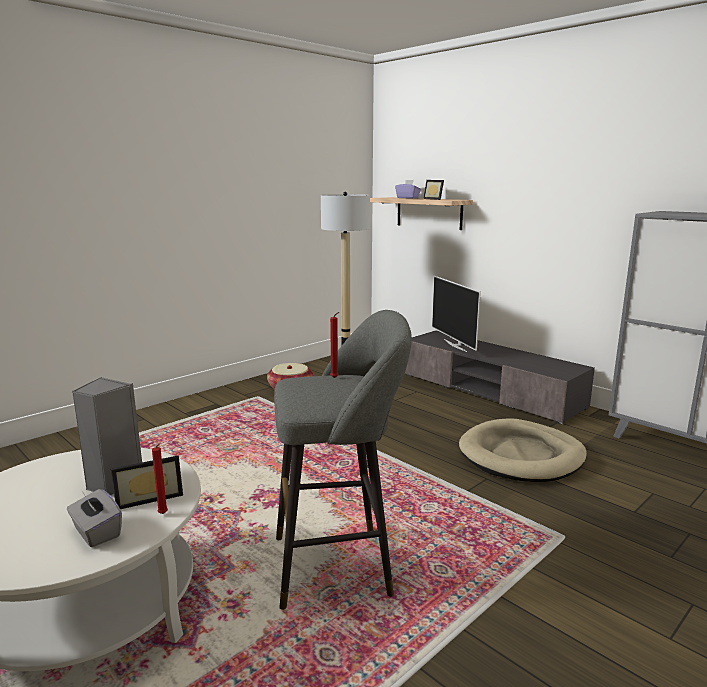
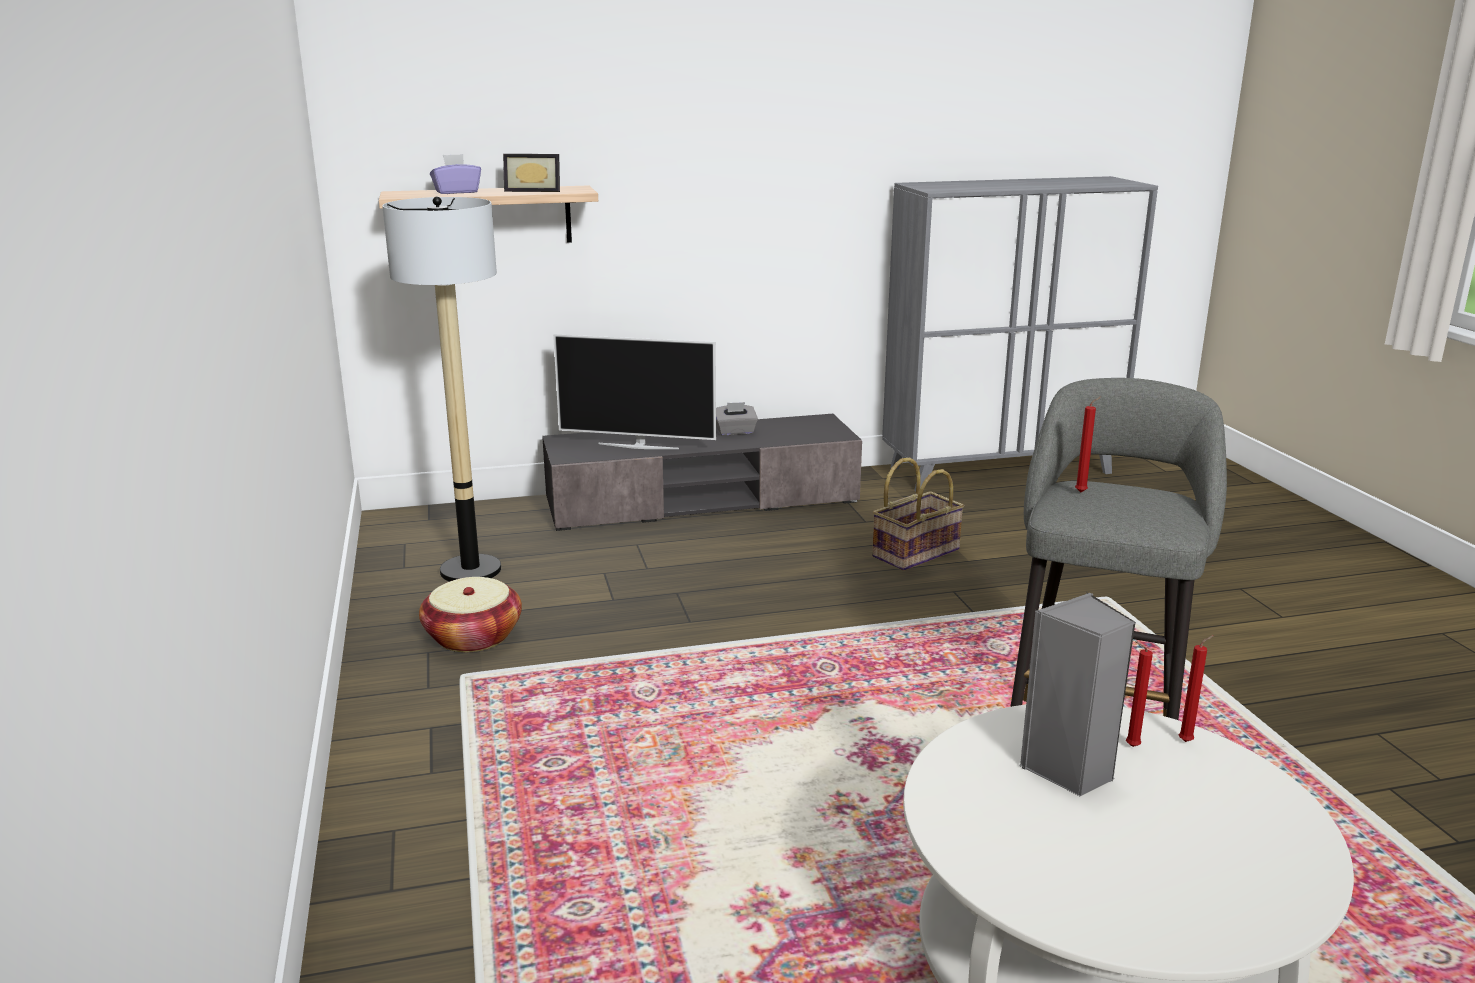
camera: 60 degrees left, 5 degrees up
(96, 533) = (1222, 797): grey tissue box -> grey tissue box (735, 432)
(149, 497) = (1130, 746): picture frame -> red candle
(521, 455) = (915, 552): beige dog bed -> basket

